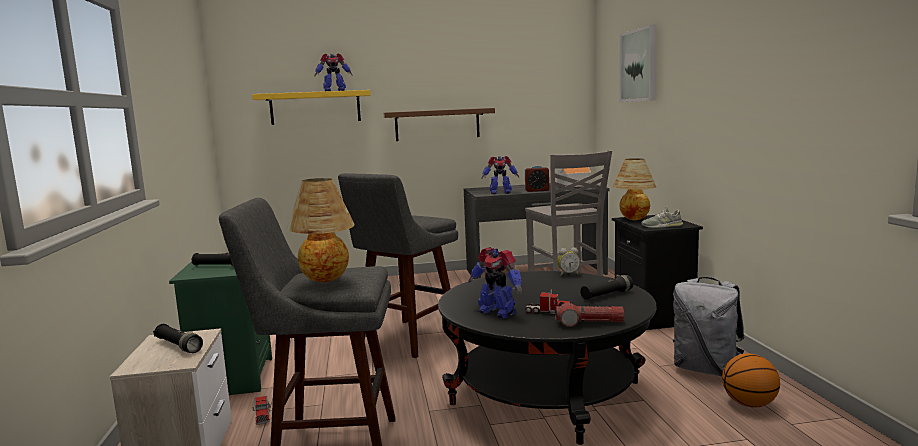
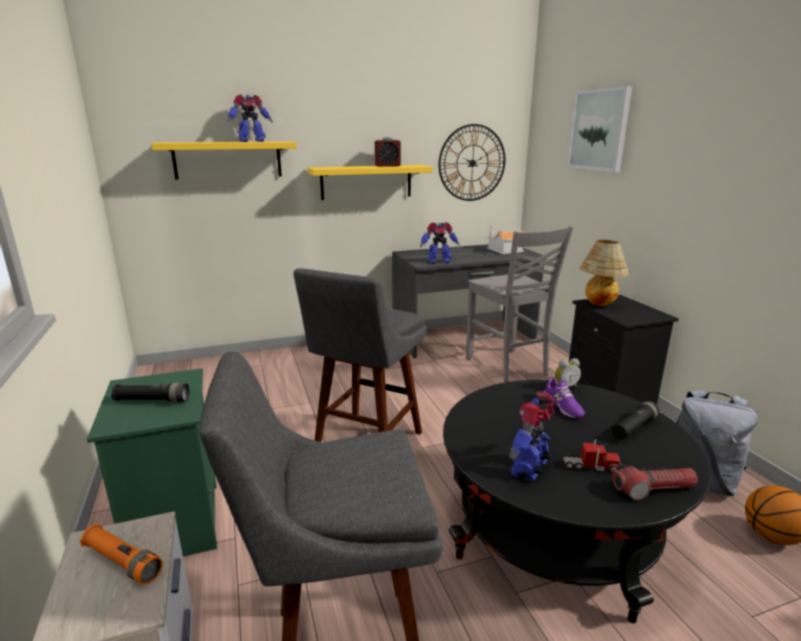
camera: 10 degrees left, 10 degrees up
(178, 346) = (123, 562): black flashlight -> orange flashlight
(262, 415) = (231, 596): toy truck -> none
(326, 282) = (352, 486): table lamp -> none
(437, 124) = (366, 182): brown shelf -> yellow shelf
(497, 312) = (530, 468): toy robot -> toy robot turned 90 degrees clockwise
(537, 190) = (475, 258): alarm clock -> alarm clock (387, 166)
(539, 105) = (472, 163): none -> wall clock
(555, 284) = (562, 406): none -> purple shoe
(662, 226) = (637, 317): grey shoe -> none

